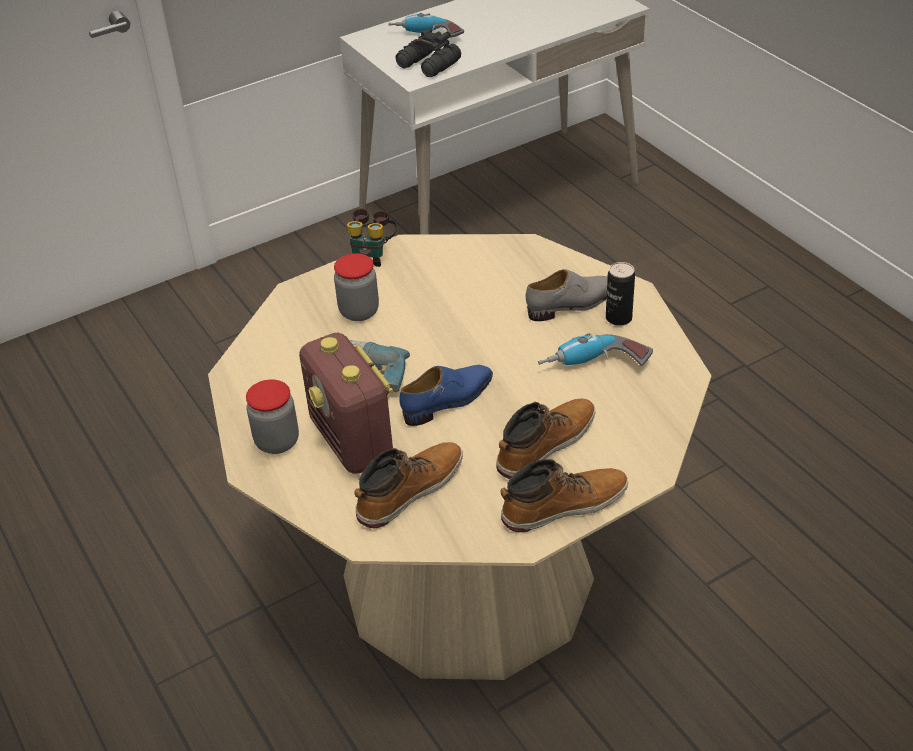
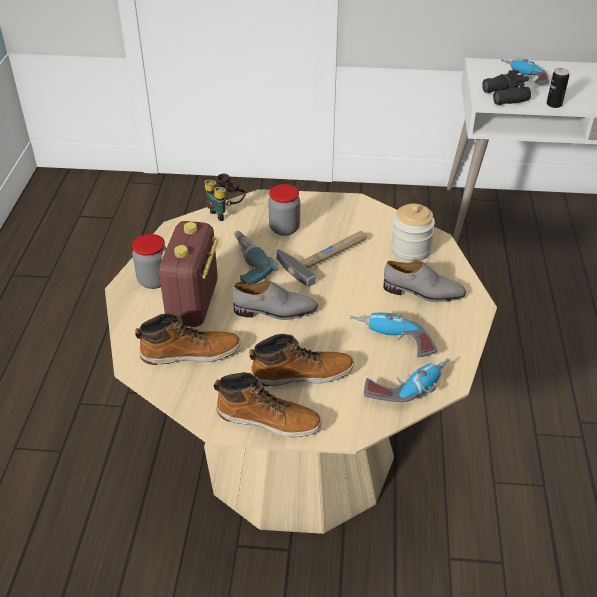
camera: 35 degrees right, 0 degrees up
(372, 256) = (330, 199): binoculars -> binoculars (225, 212)
(435, 317) = (325, 255): none -> hammer
(448, 400) = (275, 311): blue shoe -> grey shoe
(514, 268) = (410, 250): none -> jar
(618, 318) = (445, 318): can -> can (554, 104)
(654, 400) = (407, 386): none -> power drill

